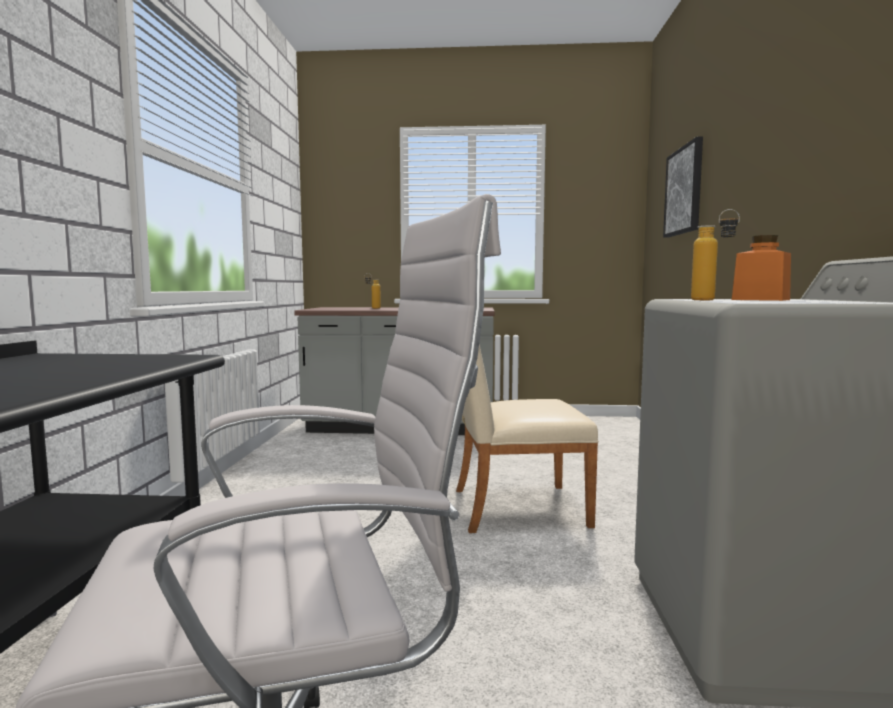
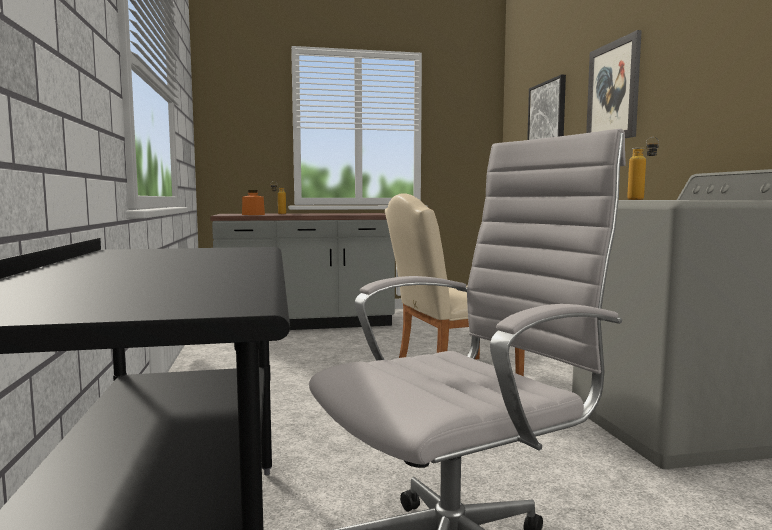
camera: 15 degrees left, 0 degrees up
(749, 153) = (613, 92): none -> picture
(760, 300) = (667, 199): orange jar -> orange jar (253, 214)

